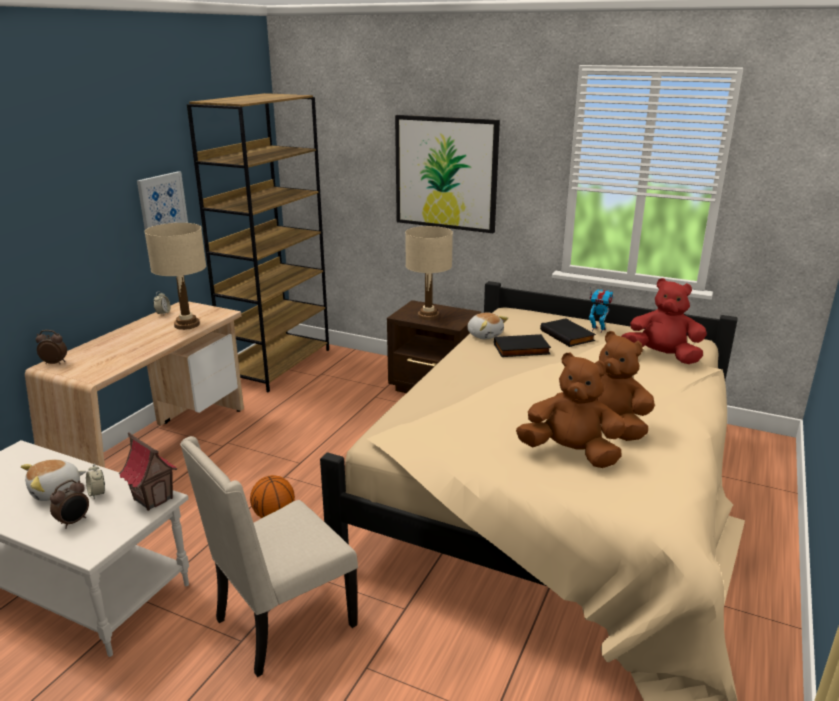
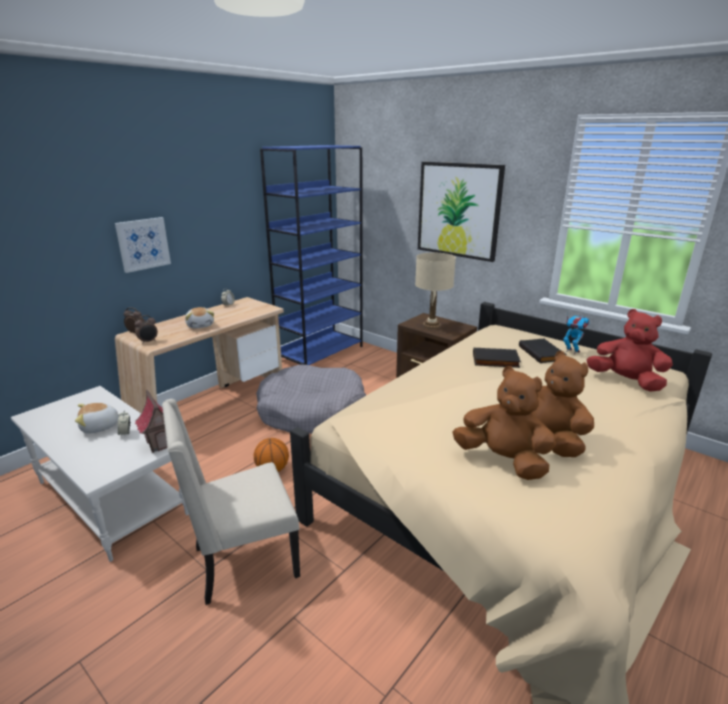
camera: 15 degrees right, 0 degrees up
(74, 521) = (98, 452): alarm clock -> alarm clock (148, 341)
(162, 203) = (234, 222): picture -> picture (143, 244)
(187, 324) = (239, 314): beige table lamp -> none
(278, 364) = (321, 353): brown bookcase -> blue bookcase
(297, 439) = (312, 412): none -> grey dog bed
(485, 335) = (468, 345): plush toy -> plush toy (200, 325)

